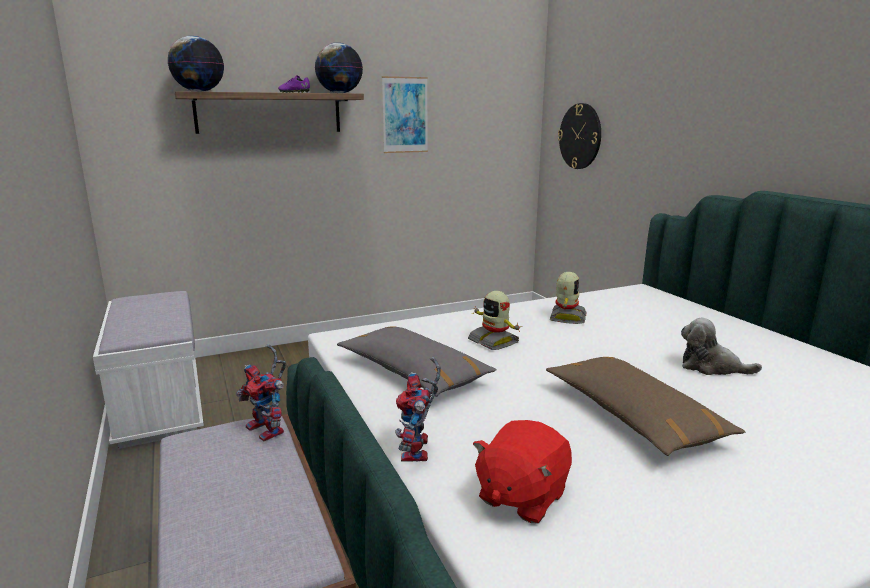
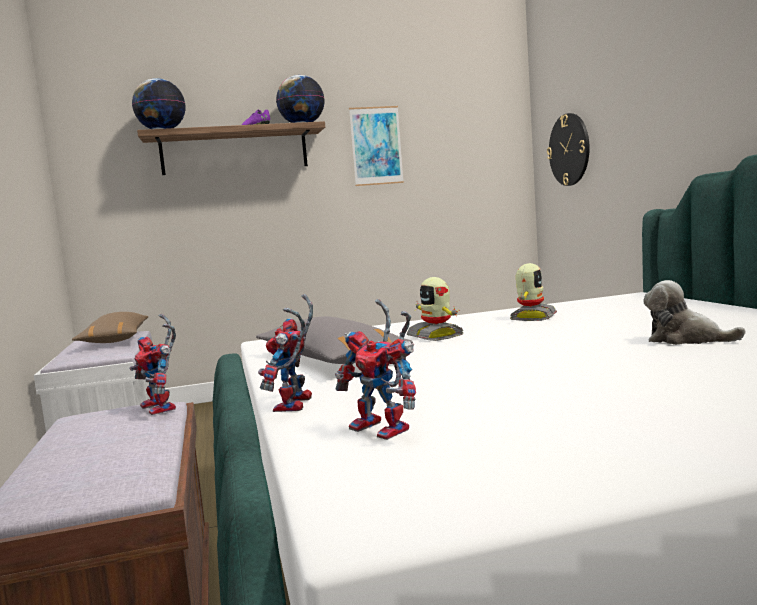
camera: 10 degrees right, 10 degrees down
(521, 496) = (386, 429): red plush toy -> toy robot
(633, 416) = (561, 375): brown pillow -> brown pillow (116, 340)

